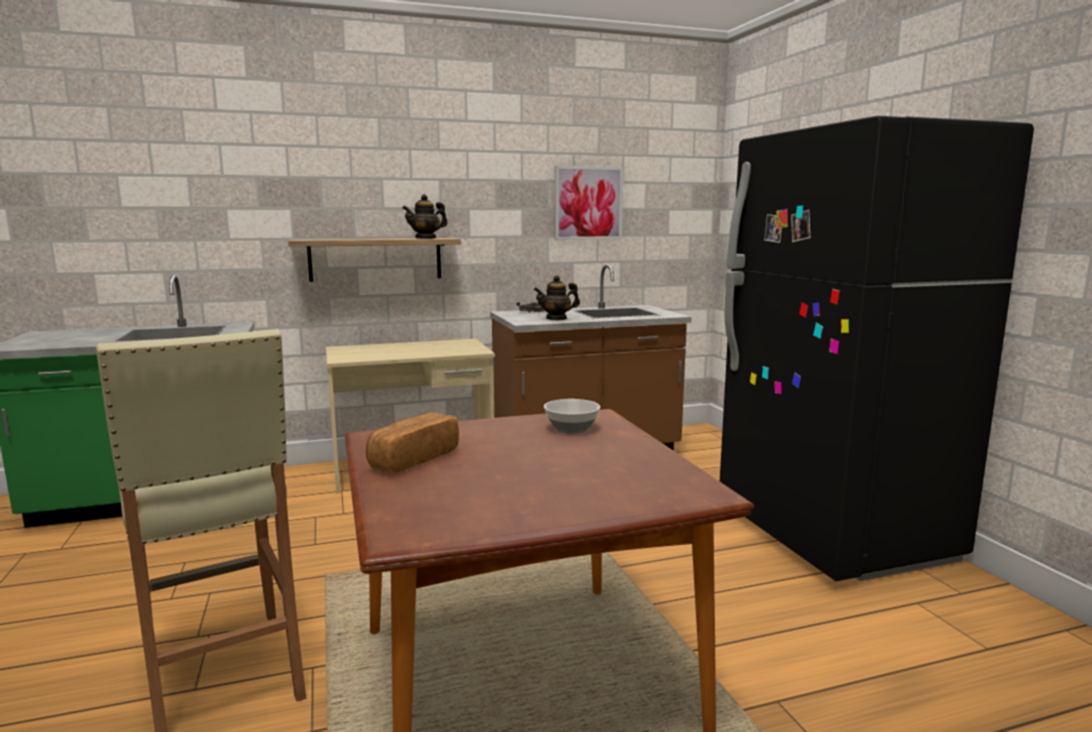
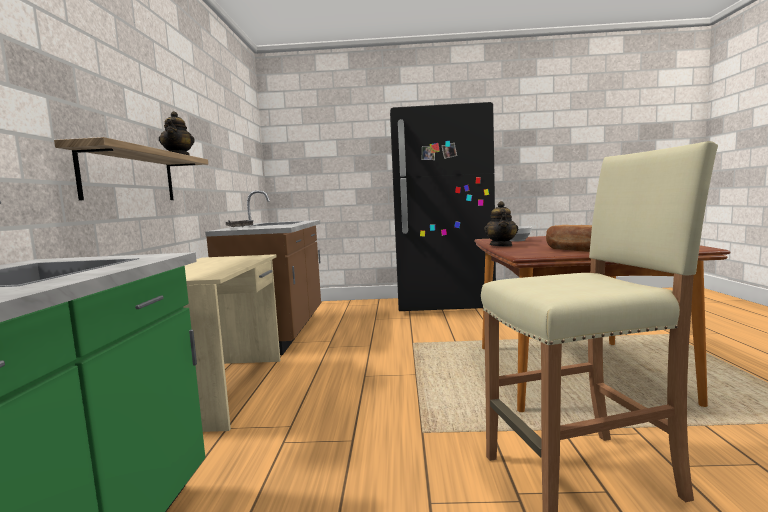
camera: 70 degrees left, 5 degrees down
(556, 318) = (280, 225): teapot -> teapot (501, 245)
(588, 203) = (227, 144): picture -> none

